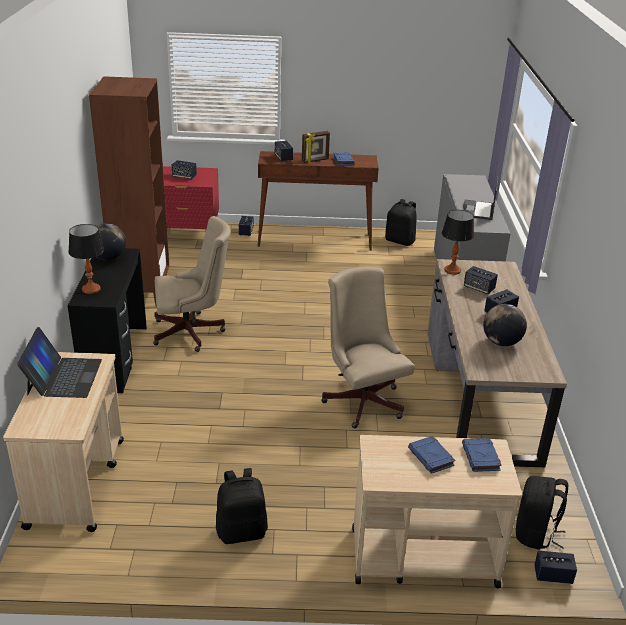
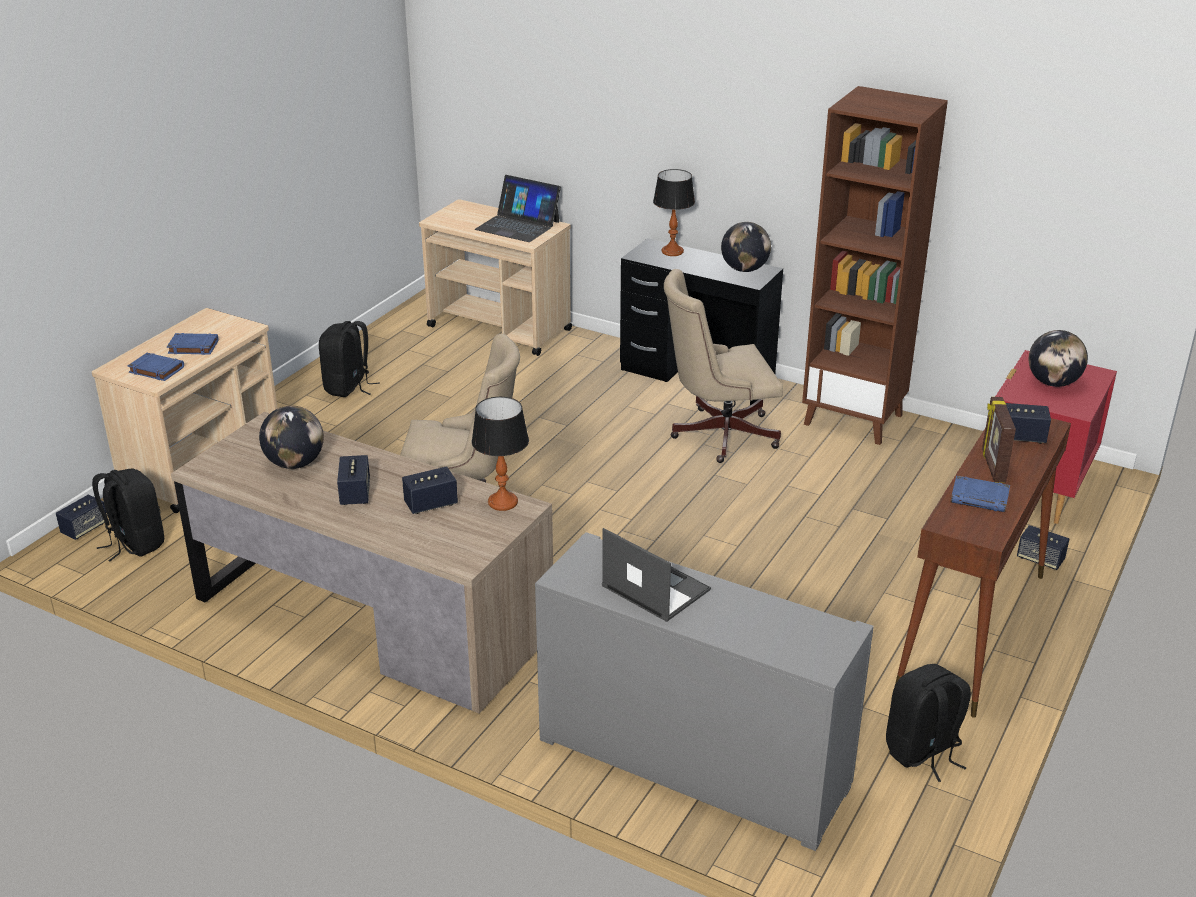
camera: 120 degrees right, 0 degrees up
(184, 176) = (1053, 383): speaker -> globe
(192, 332) = (717, 434): beige office chair -> beige office chair turned 60 degrees clockwise

